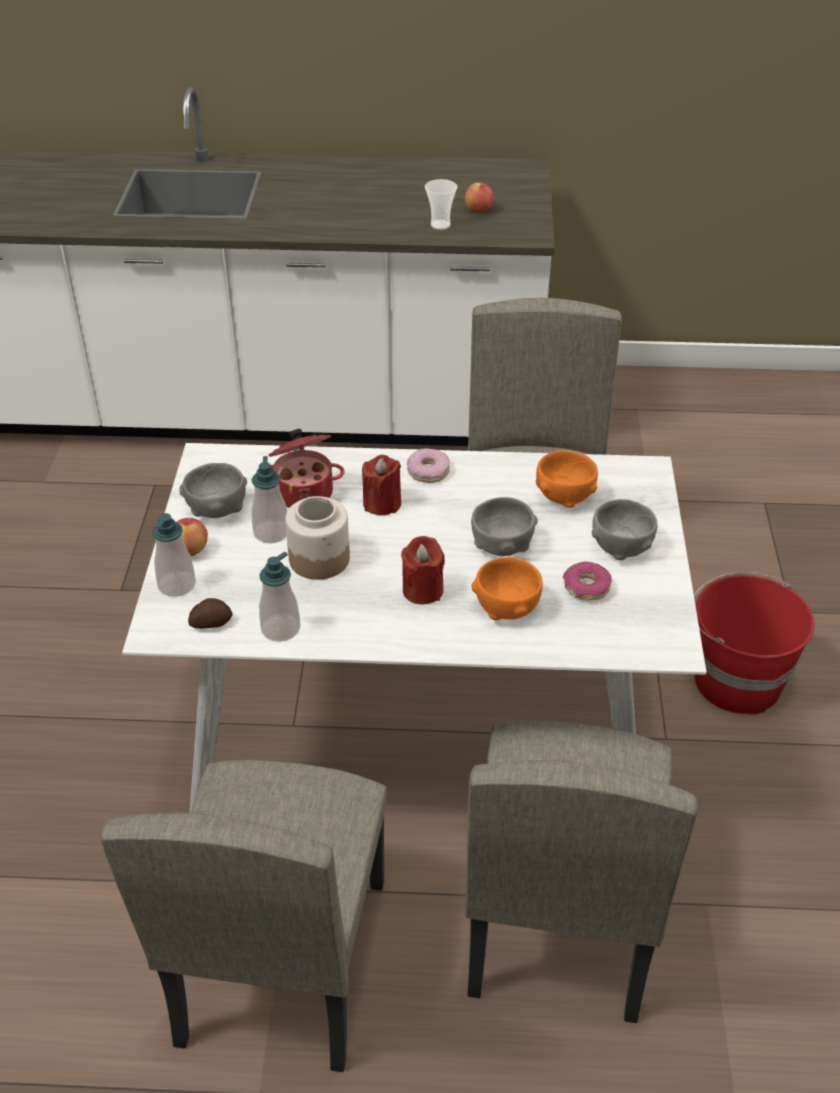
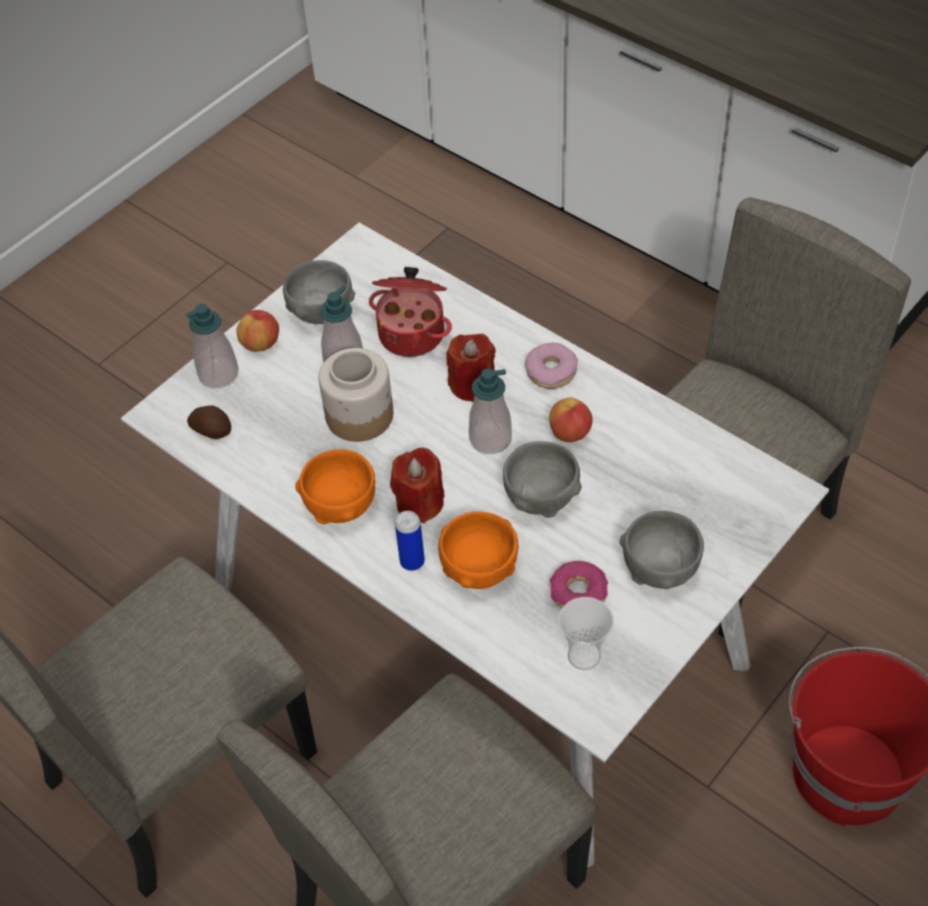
camera: 40 degrees right, 10 degrees up
(280, 629) = (261, 470): soap dispenser -> soap dispenser (490, 439)
(440, 225) = (810, 71): cup -> cup (584, 656)
(456, 627) = (412, 561): none -> can
(479, 210) = (875, 68): apple -> apple (570, 433)
(564, 496) = (661, 474): orange bowl -> orange bowl (340, 505)

